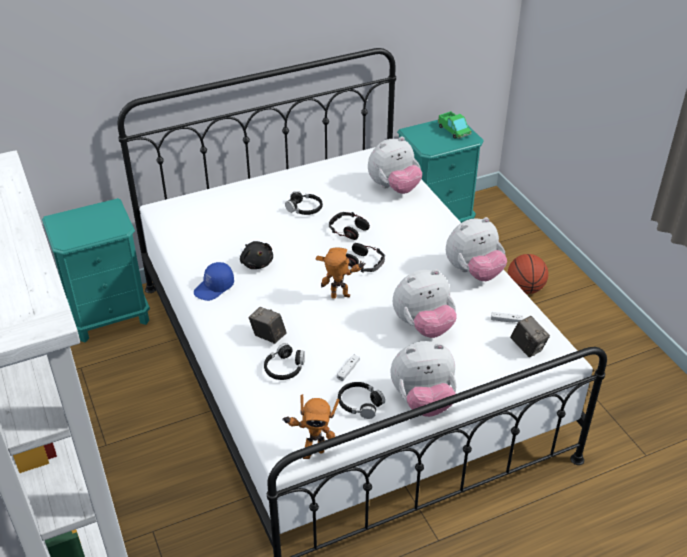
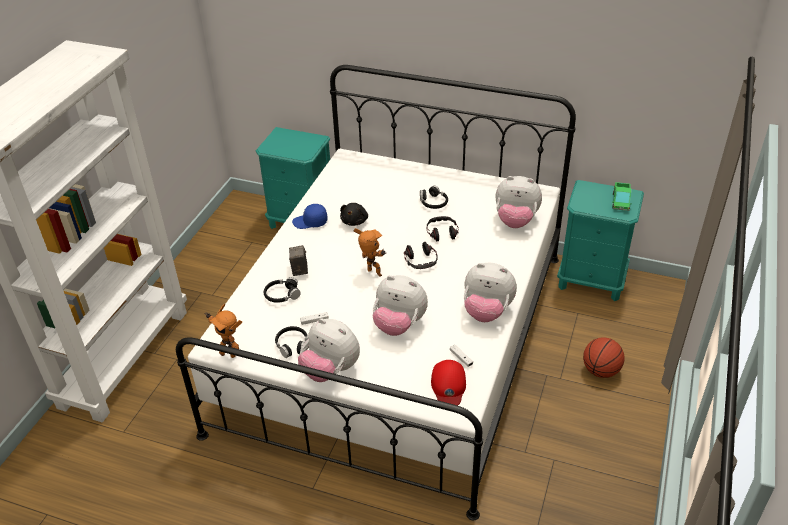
camera: 45 degrees right, 0 degrees up
(527, 347) = (448, 386): camera -> red cap

